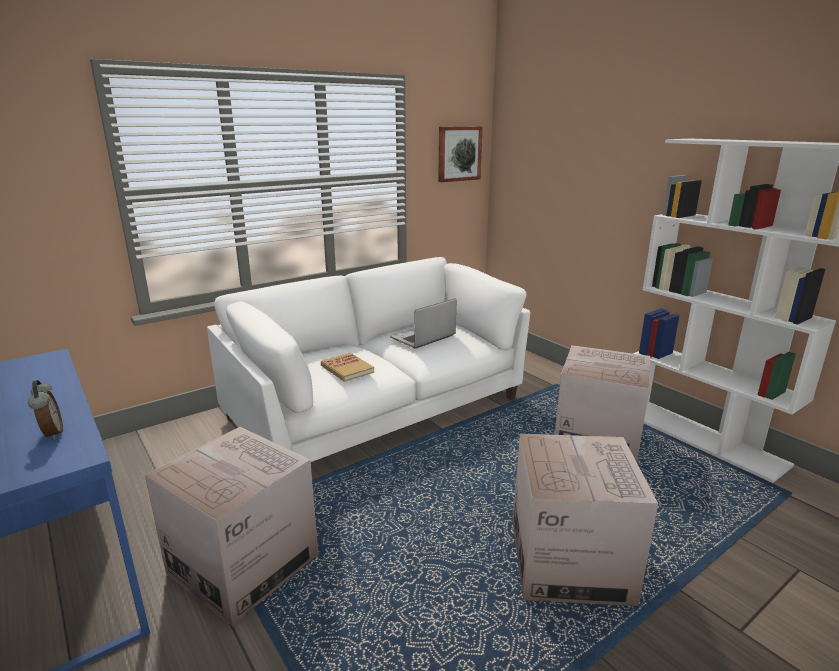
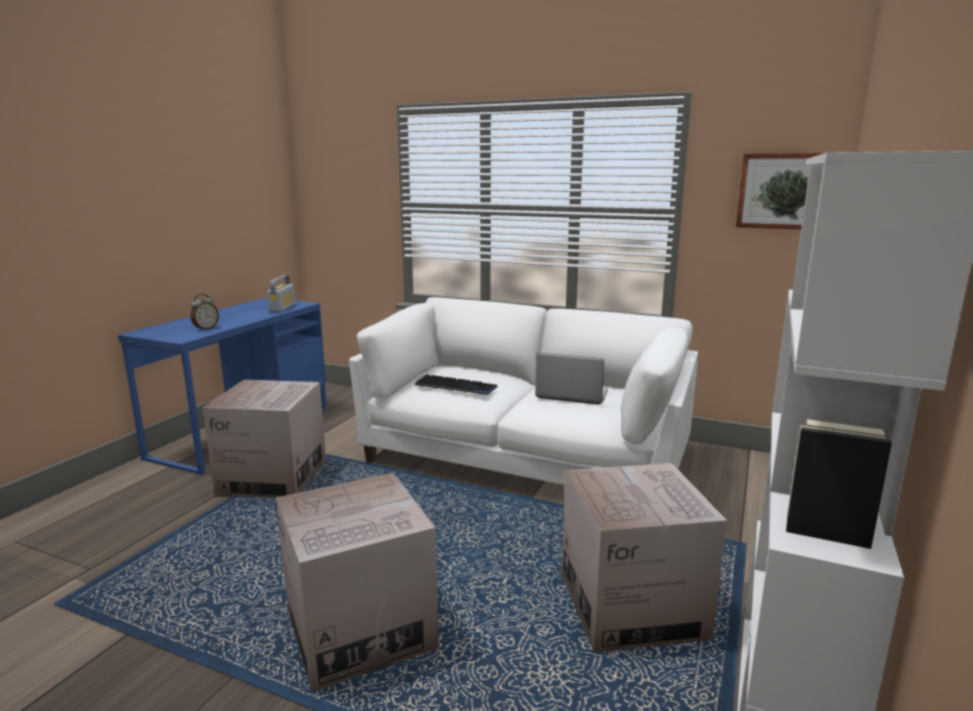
camera: 60 degrees right, 5 degrees down
(42, 371) = (282, 308): none -> radio
(347, 369) = (455, 386): book -> keyboard

